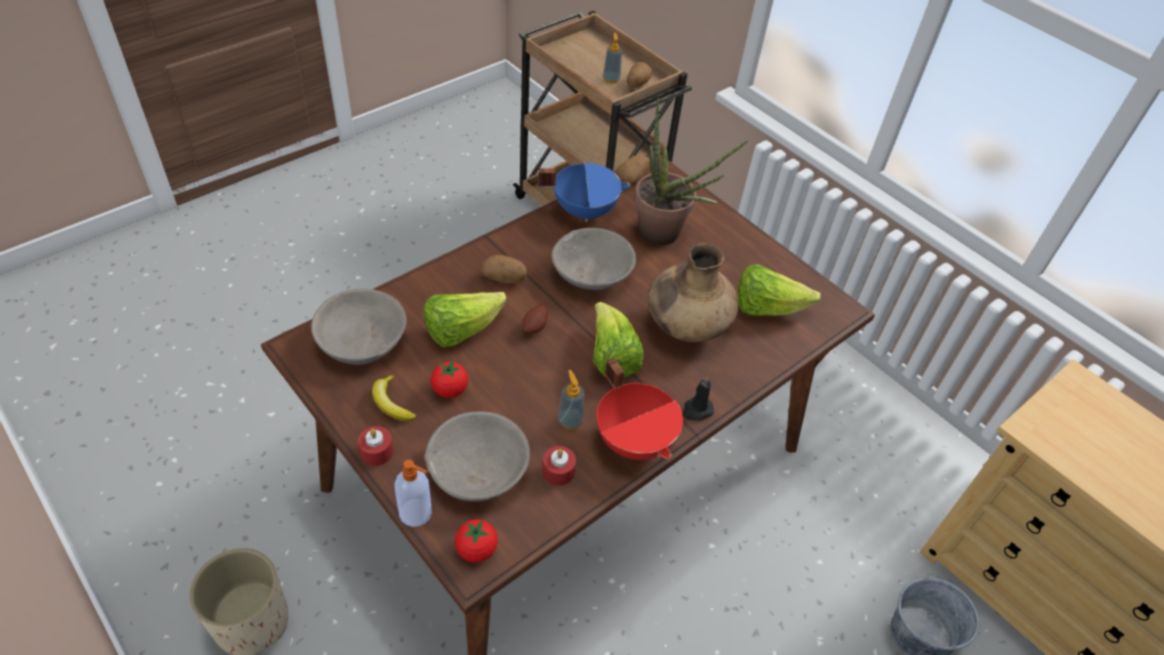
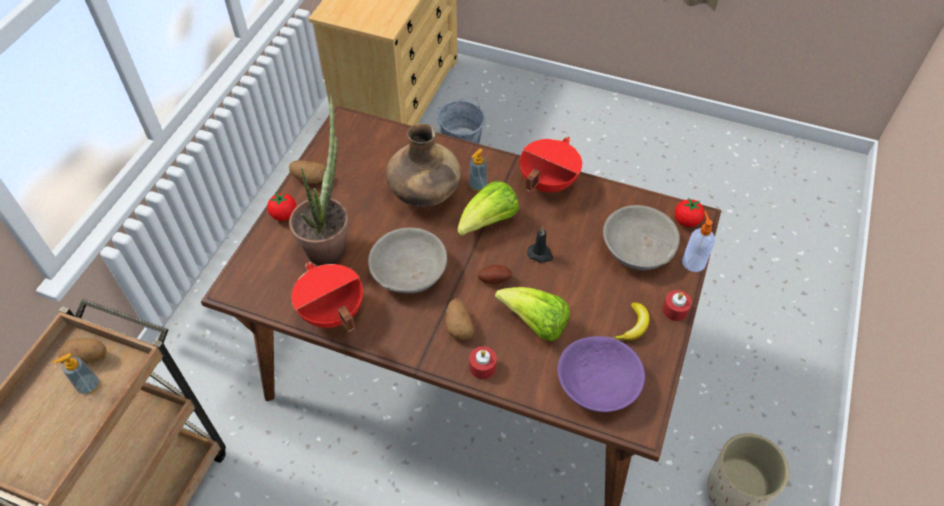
camera: 115 degrees left, 5 degrees up
(362, 340) = (597, 384): grey bowl -> purple bowl
(450, 390) = (593, 299): tomato -> tomato (284, 215)
(558, 471) = (602, 209): red candle -> red candle (482, 367)
(570, 421) = (560, 220): soap dispenser -> soap dispenser (478, 185)
(584, 210) = (331, 313): blue cooking pot -> red cooking pot
(632, 178) = (261, 298): potato -> potato (309, 178)
(696, 410) = (498, 162): black candle -> black candle (540, 254)
(766, 308) = (372, 158): lettuce -> none

